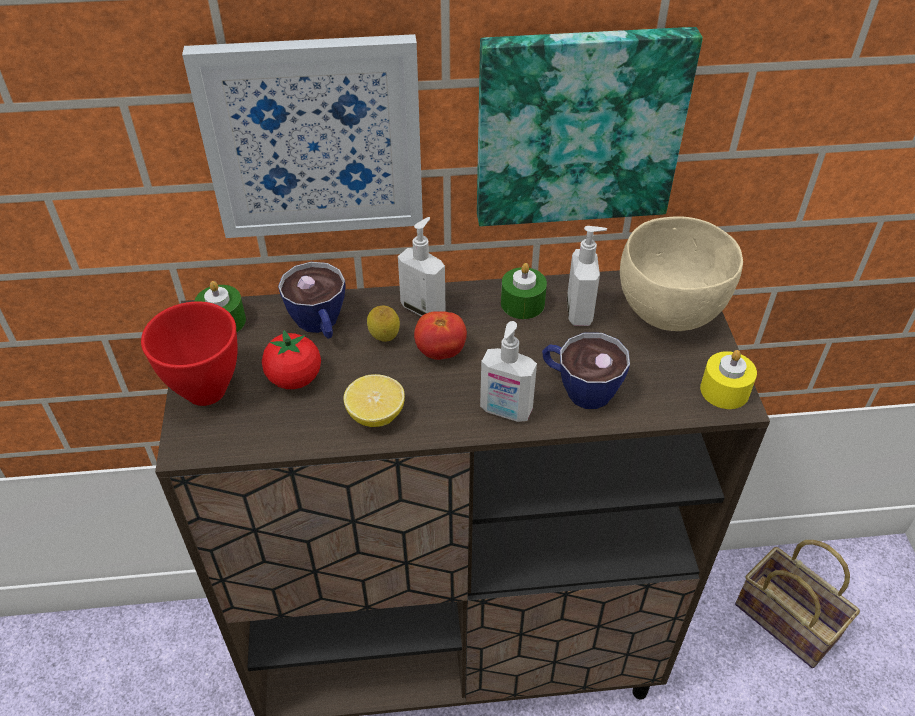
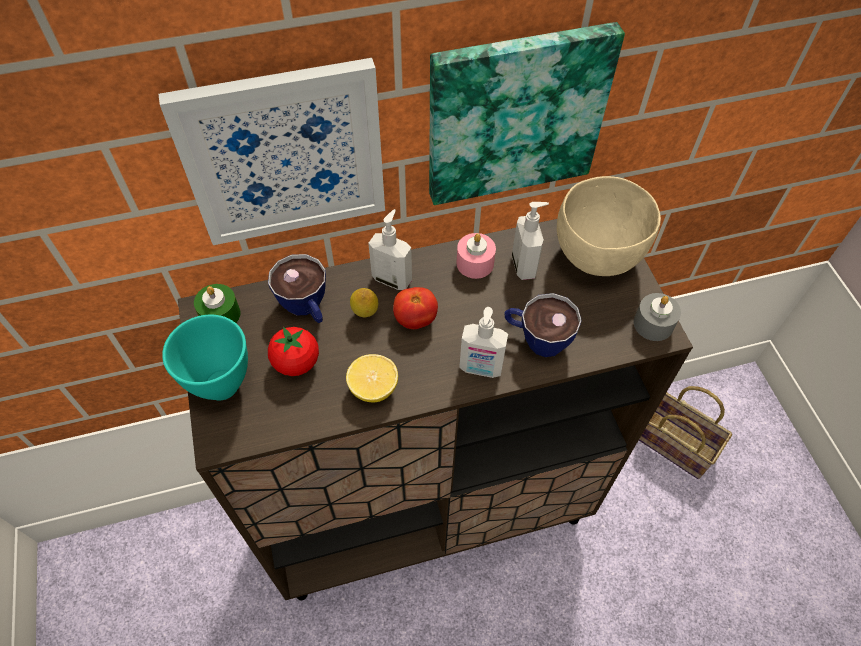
camera: 10 degrees left, 10 degrees up
(208, 389) = (223, 384): red bowl -> turquoise bowl
(522, 303) = (475, 263): green candle -> pink candle
(724, 390) = (653, 324): yellow candle -> grey candle

